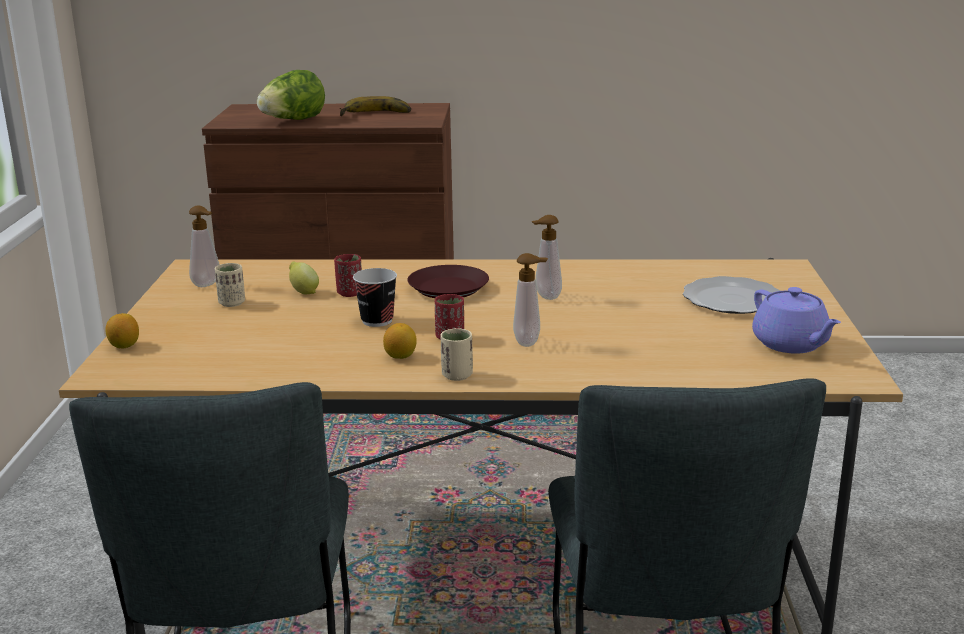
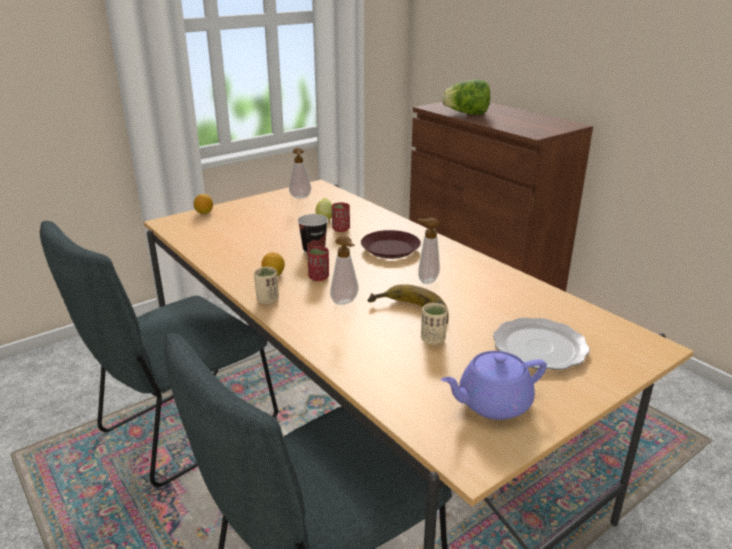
camera: 50 degrees right, 5 degrees up
(232, 303) = (285, 211): beige cup -> beige cup (433, 339)
(376, 115) = (521, 122): banana -> banana (410, 313)
(791, 344) = (492, 403): purple teapot -> purple teapot turned 45 degrees clockwise

